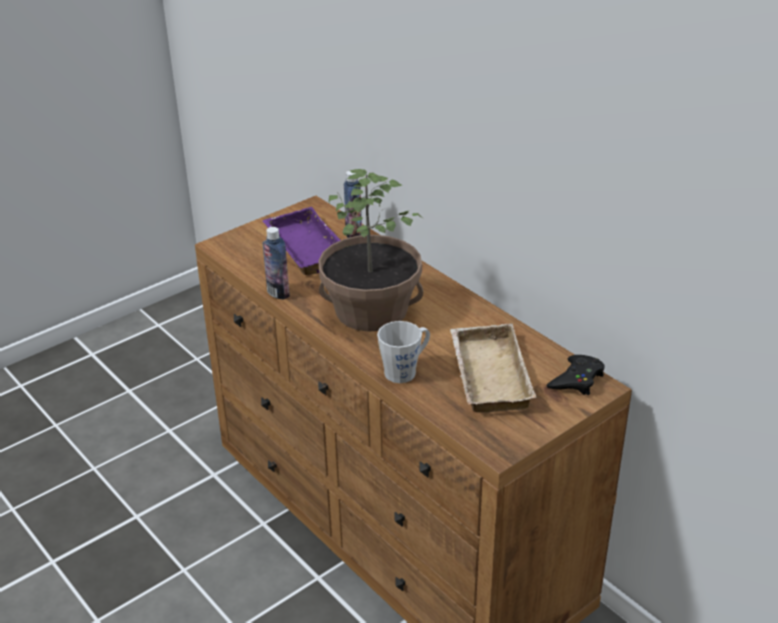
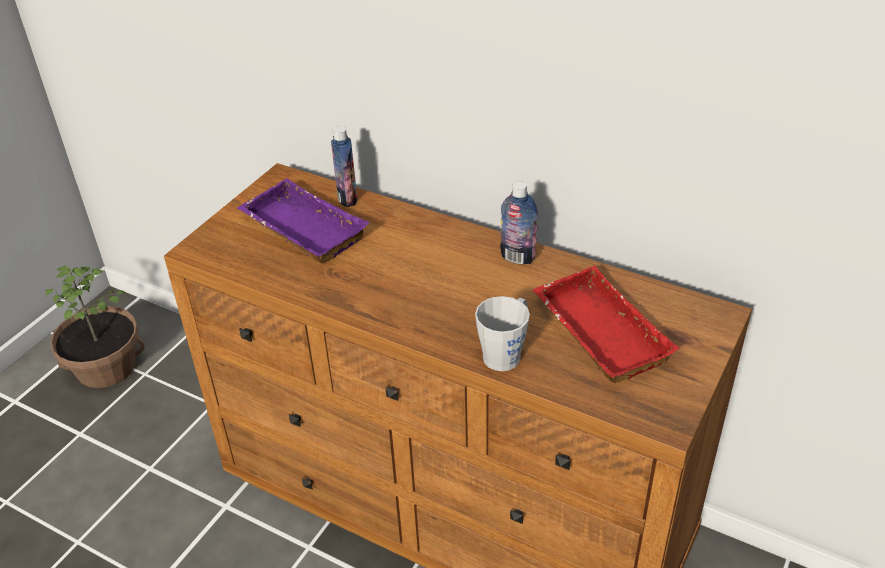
camera: 20 degrees left, 5 degrees up
(278, 293) = (301, 293): bottle -> bottle (517, 257)
(371, 311) = (423, 288): potted plant -> potted plant (106, 368)
(486, 374) = (596, 332): beige tray -> red tray
(577, 380) = (692, 313): black game controller -> none

